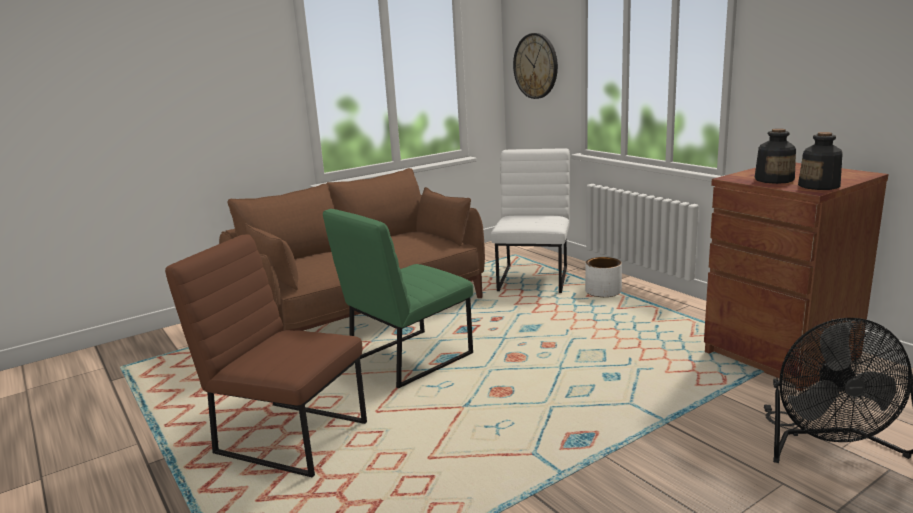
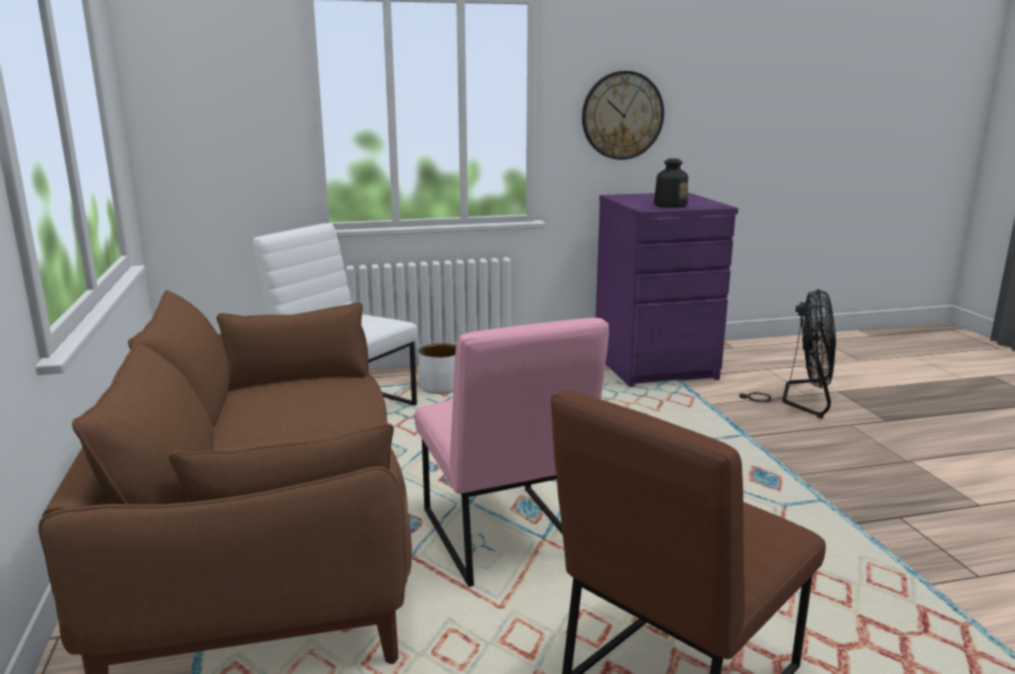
camera: 70 degrees left, 0 degrees up
(408, 359) = (503, 537): green chair -> pink chair
(536, 66) = (212, 112): wall clock -> wall clock (622, 115)
(782, 355) = (656, 366): brown dresser -> purple dresser
(819, 186) = (707, 203): bottle -> none

